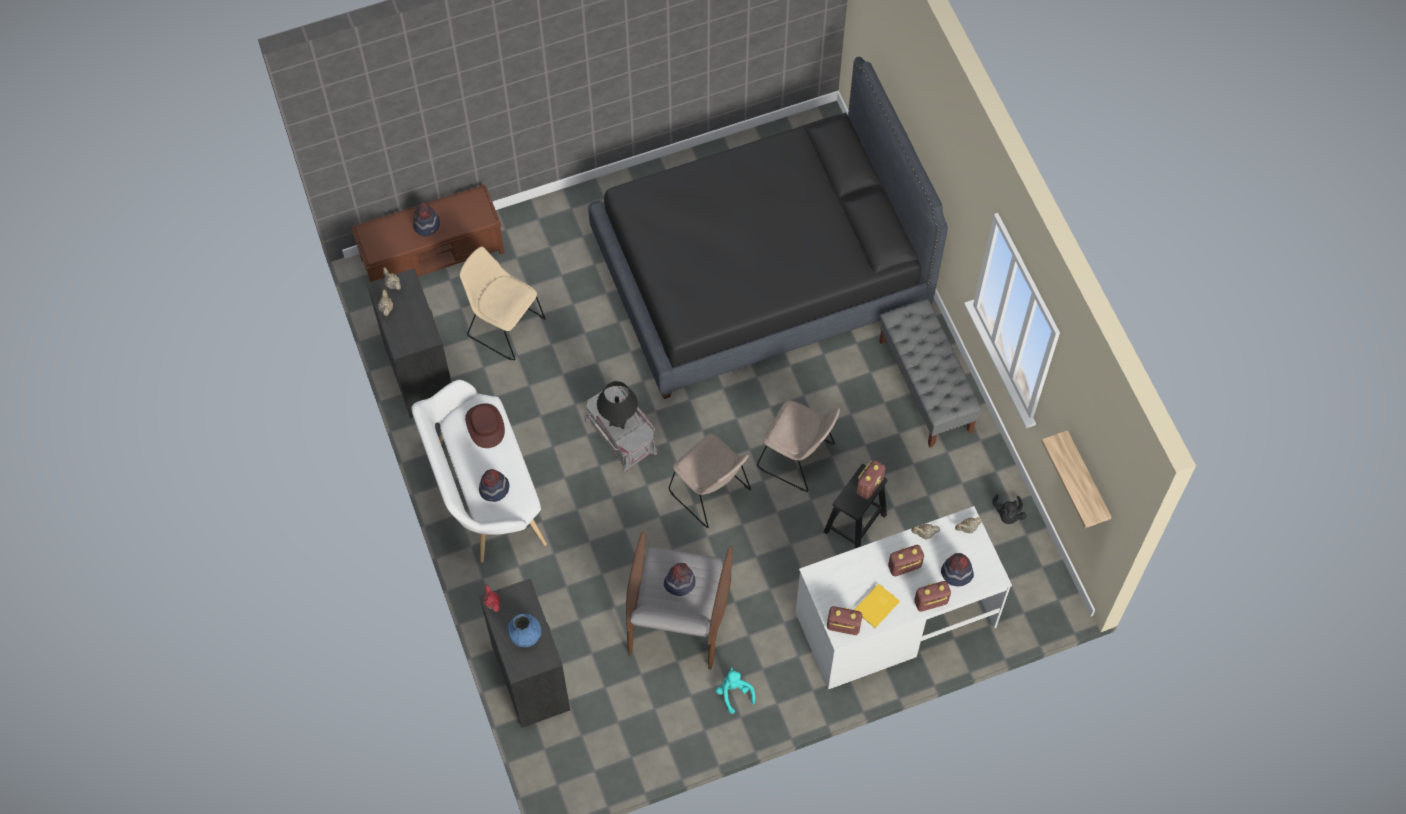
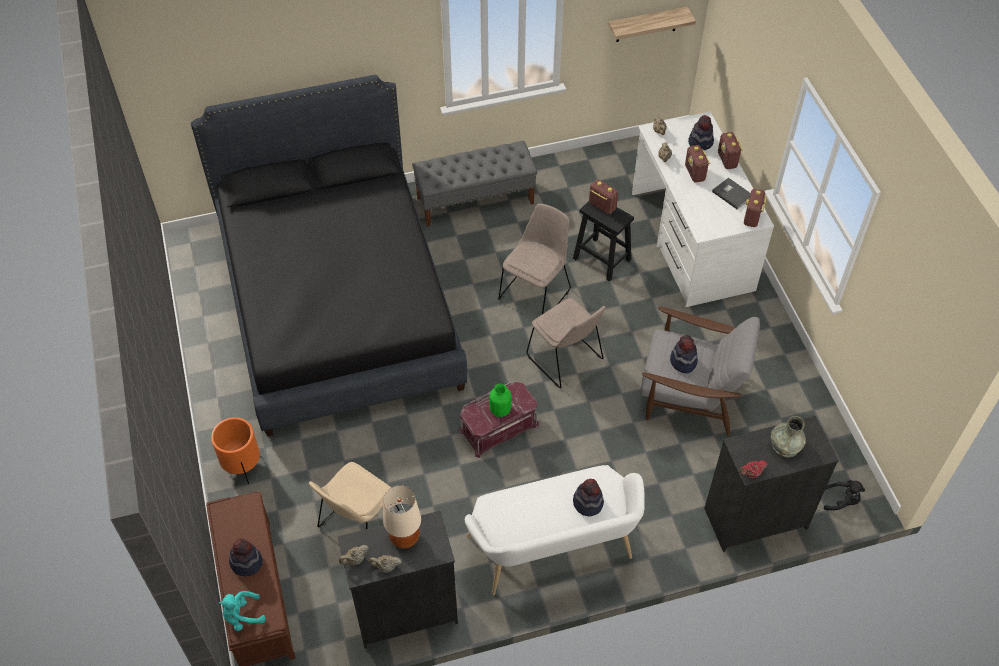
camera: 85 degrees left, 10 degrees down
(414, 318) = (404, 538): none -> beige table lamp
(485, 426) = (513, 508): brown hat -> none
(525, 634) = (785, 445): blue vase -> grey vase
(561, 221) = (242, 466): none -> orange planter
(618, 421) = (500, 410): black table lamp -> green vase
(622, 434) = (498, 426): grey storage box -> red storage box
(711, 493) = (566, 359): beige chair -> beige chair turned 90 degrees clockwise
(734, 693) = (763, 357): turquoise plush toy -> turquoise plush toy (242, 616)
(877, 606) = (732, 194): yellow book -> grey book
(1007, 514) = (598, 162): black plush toy -> black plush toy (842, 501)

